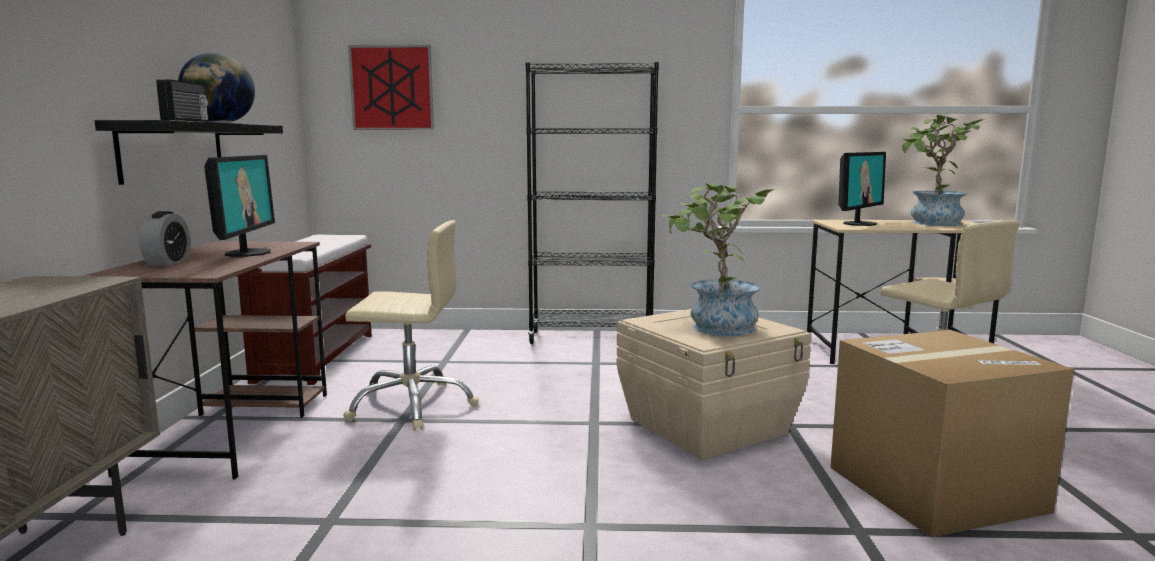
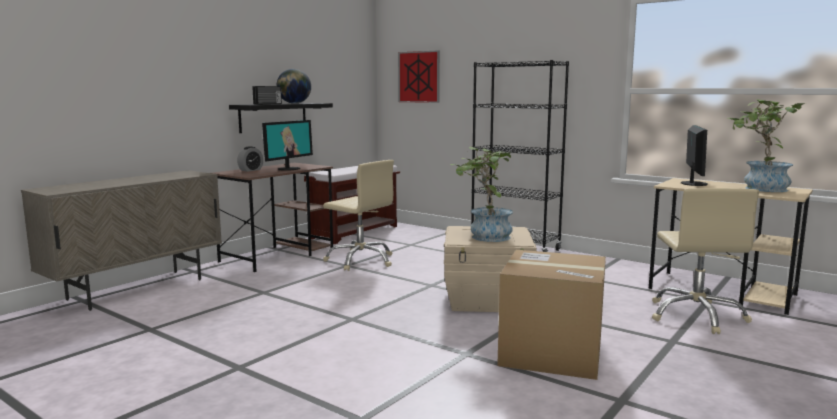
camera: 35 degrees right, 0 degrees up
(859, 223) = (693, 183): monitor -> monitor turned 60 degrees counterclockwise

